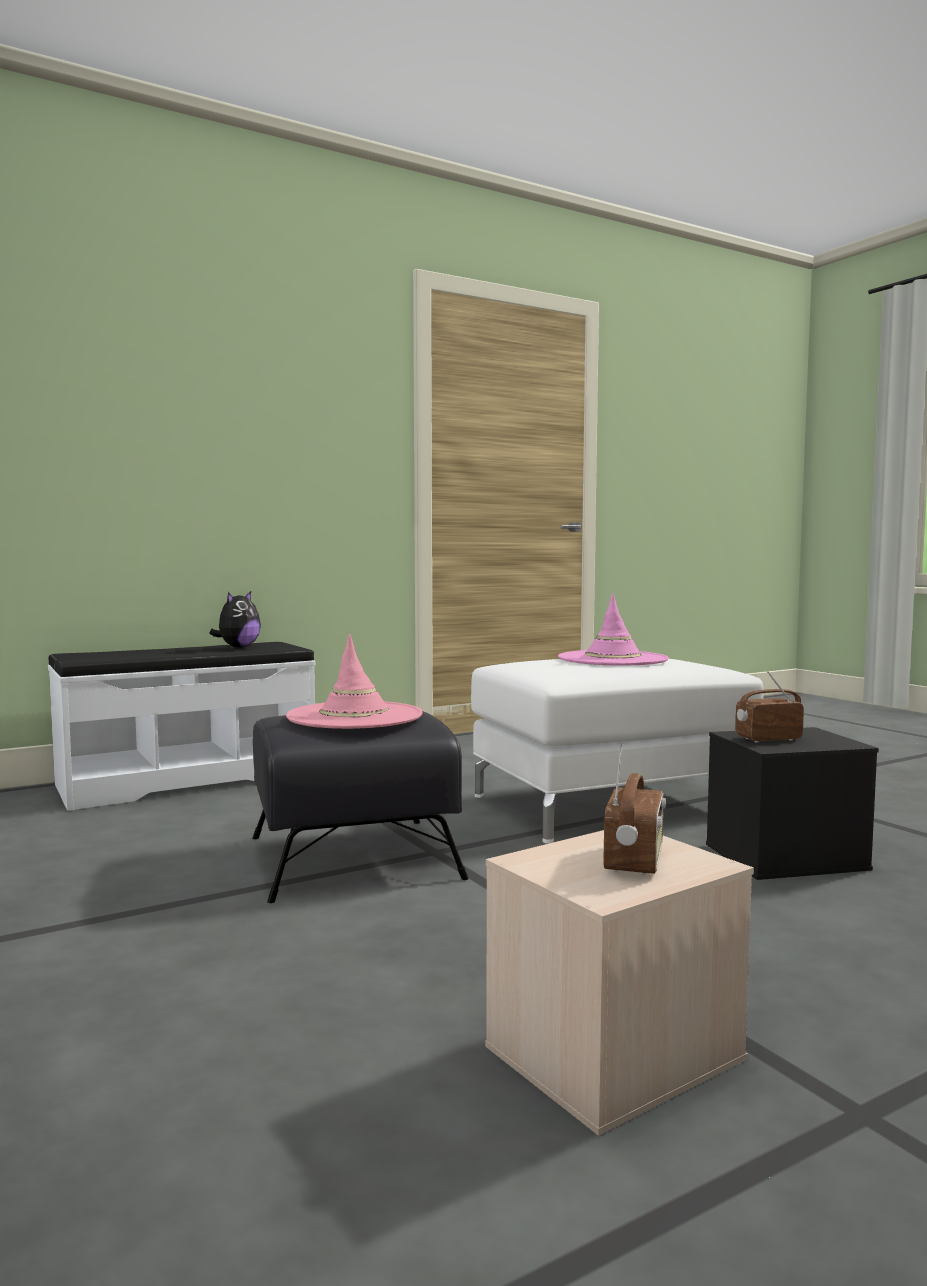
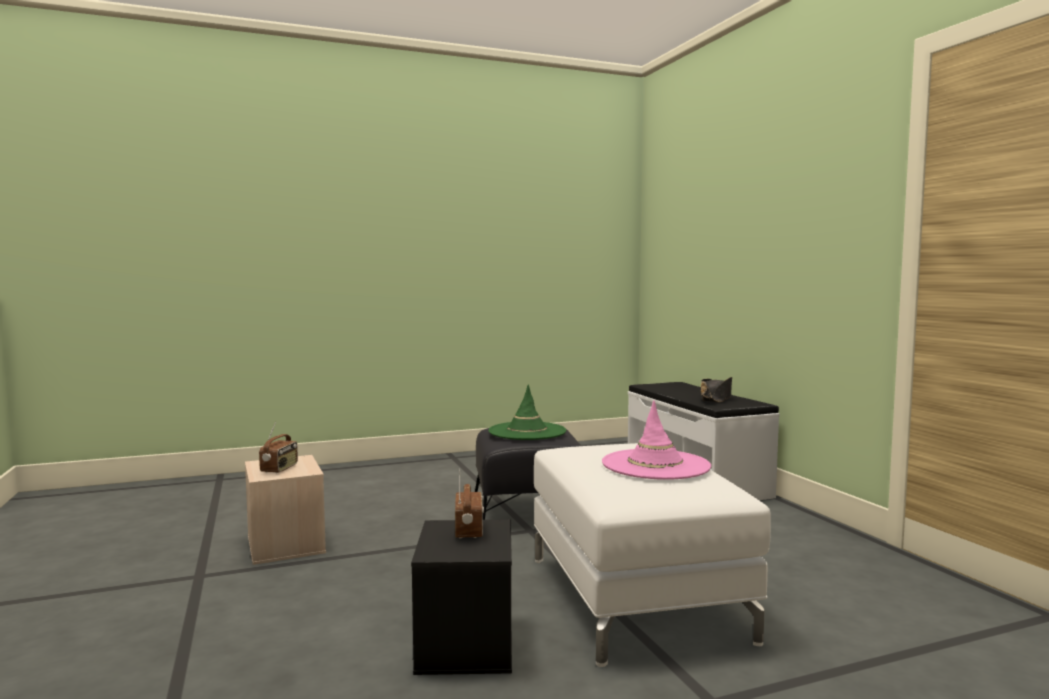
camera: 100 degrees right, 0 degrees up
(238, 647) = (716, 399): plush toy -> black hat
(355, 716) = (527, 431): pink hat -> green hat
(635, 861) = (280, 469): radio -> radio turned 105 degrees counterclockwise

